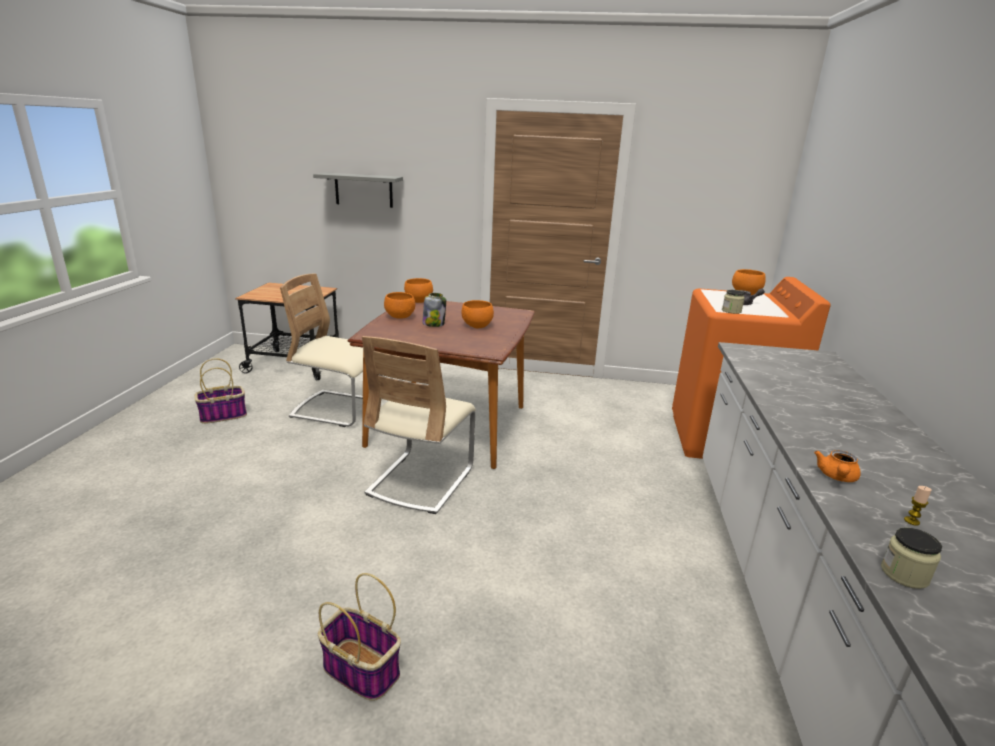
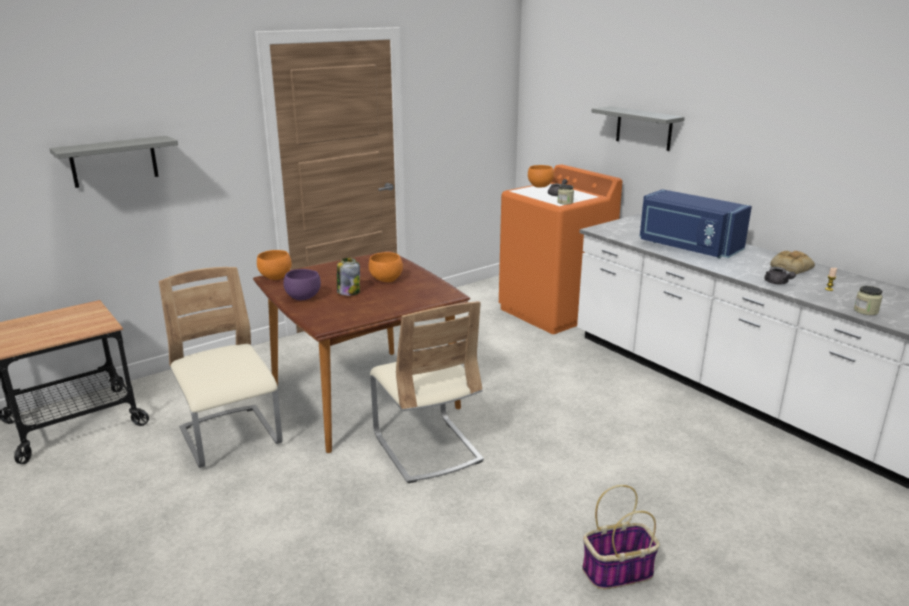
camera: 45 degrees left, 0 degrees up
(224, 415) = (109, 513): basket -> none
(337, 409) = (230, 438): beige chair -> beige chair turned 90 degrees clockwise
(400, 317) = (303, 298): orange bowl -> purple bowl
(807, 397) = (687, 247): none -> blue microwave
(836, 477) = (777, 283): orange teapot -> grey teapot
(867, 239) = (644, 128): none -> grey shelf
(917, 473) = (791, 267): none -> bread

